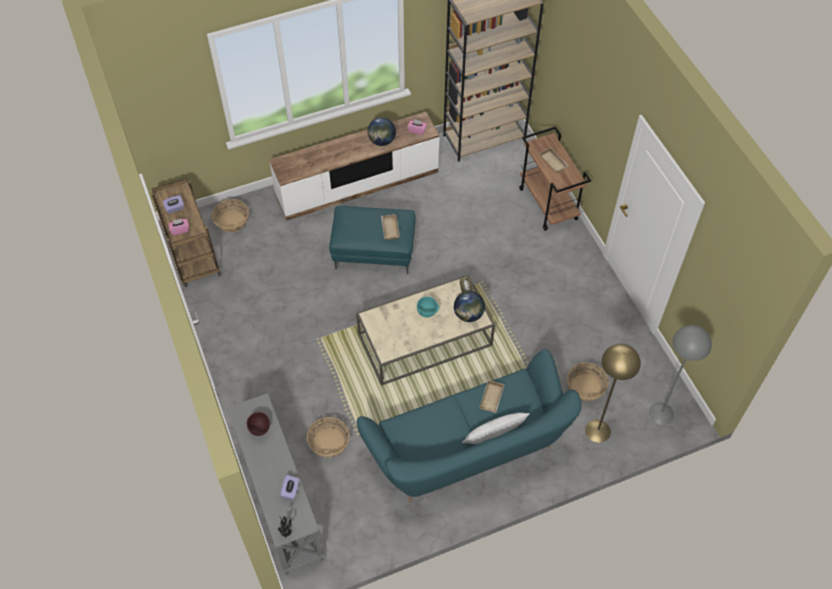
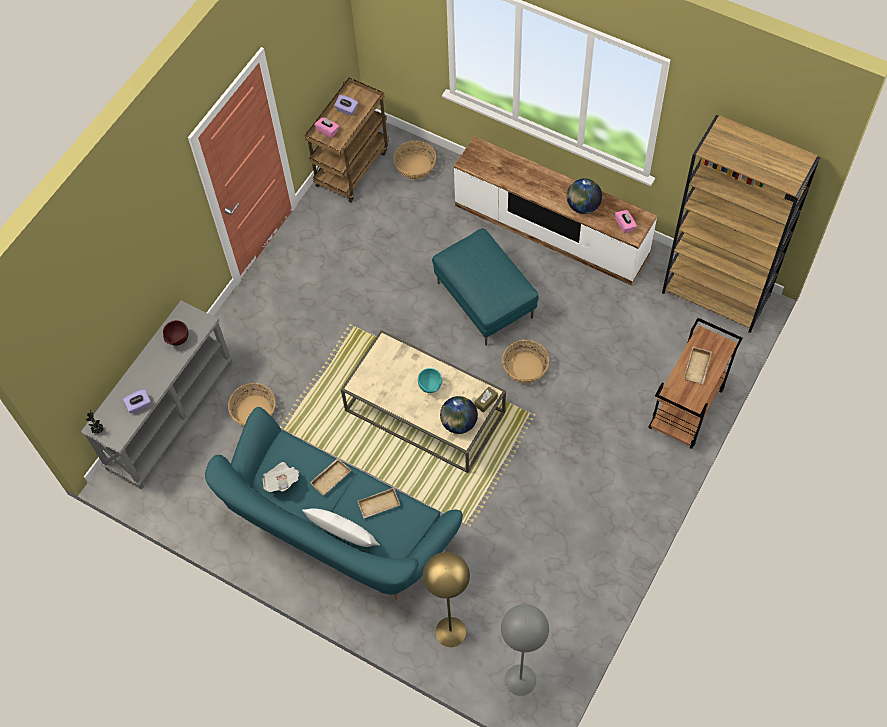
camera: 55 degrees right, 5 degrees up
(389, 228) = (492, 287): beige tray -> beige tray (330, 477)
(422, 446) = (282, 481): none -> newspaper
(585, 387) = (491, 589): basket -> basket (525, 368)

